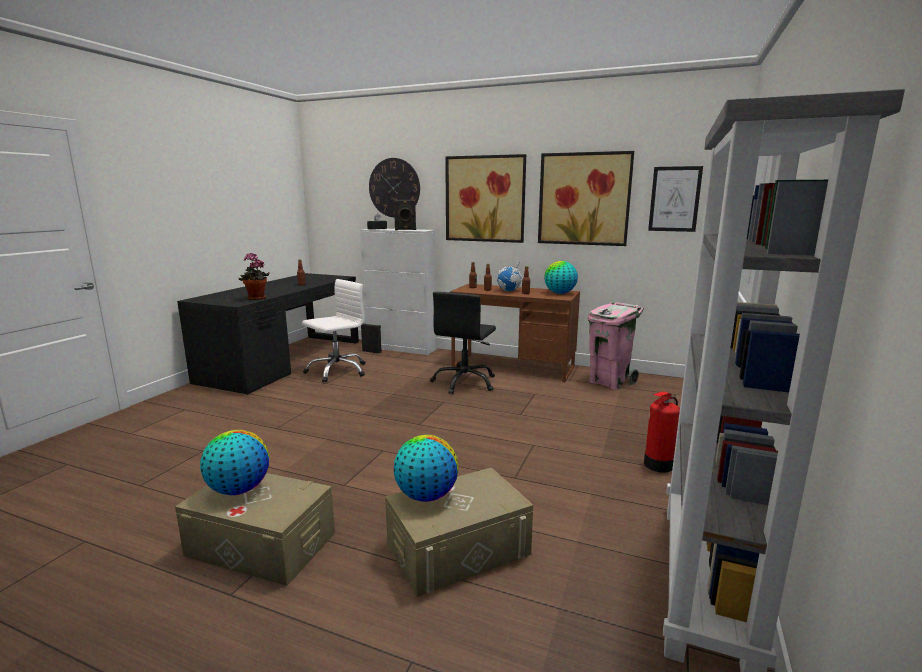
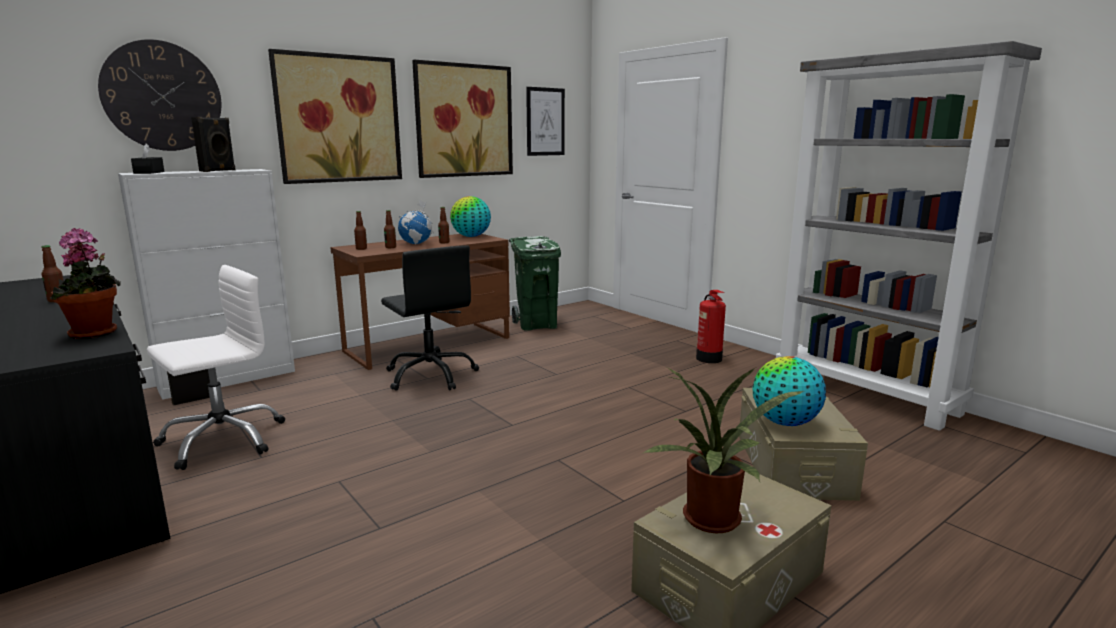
camera: 60 degrees left, 0 degrees up
(239, 489) = (713, 523): globe -> potted plant
(337, 371) = (222, 440): white office chair -> white office chair turned 60 degrees clockwise
(609, 382) = (536, 325): pink trash can -> green trash can

